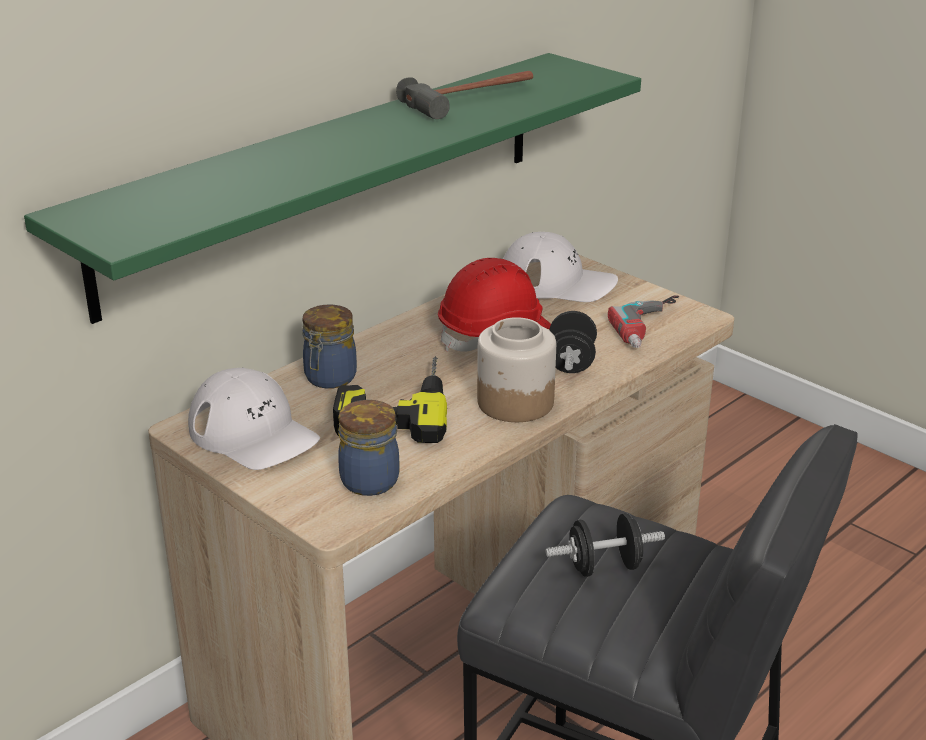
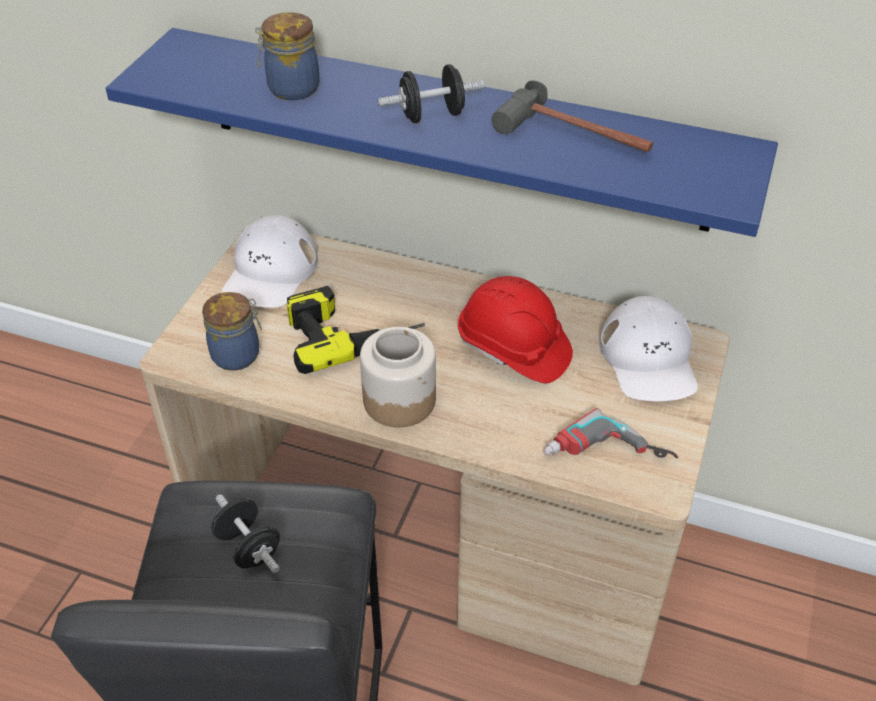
camera: 65 degrees right, 15 degrees up
(329, 378) = (372, 280): jar -> jar (291, 88)
(330, 177) = (452, 129): green shelf -> blue shelf
(571, 362) = (494, 416): black dumbbell -> black dumbbell (432, 115)

